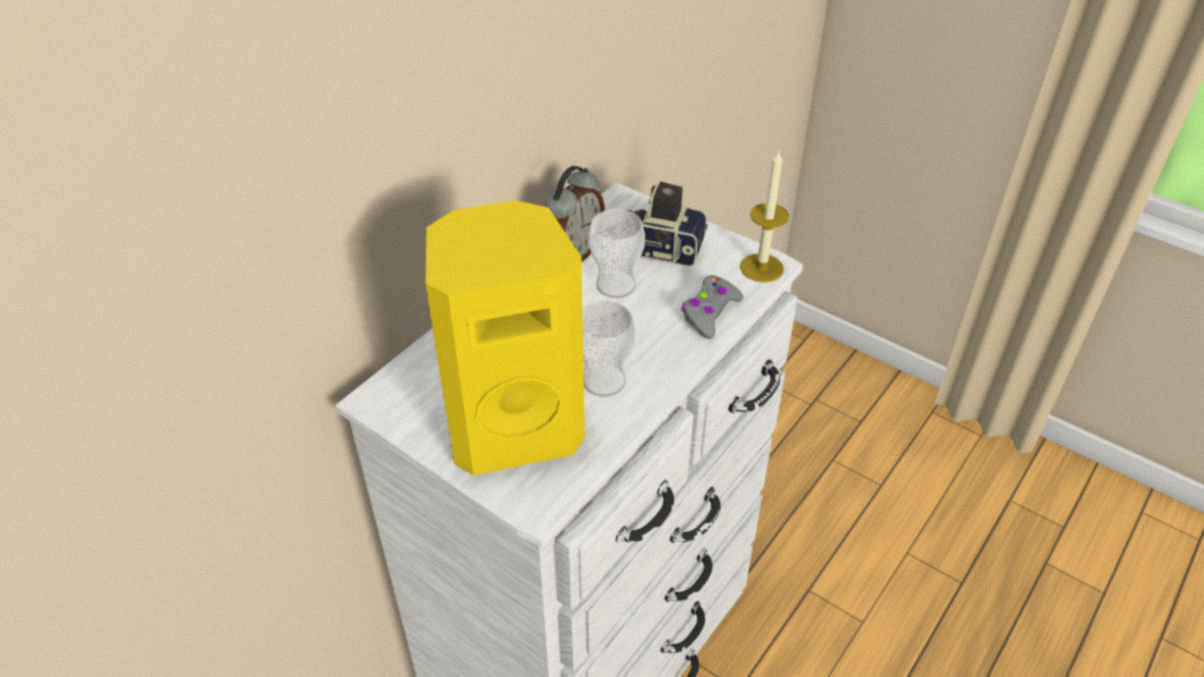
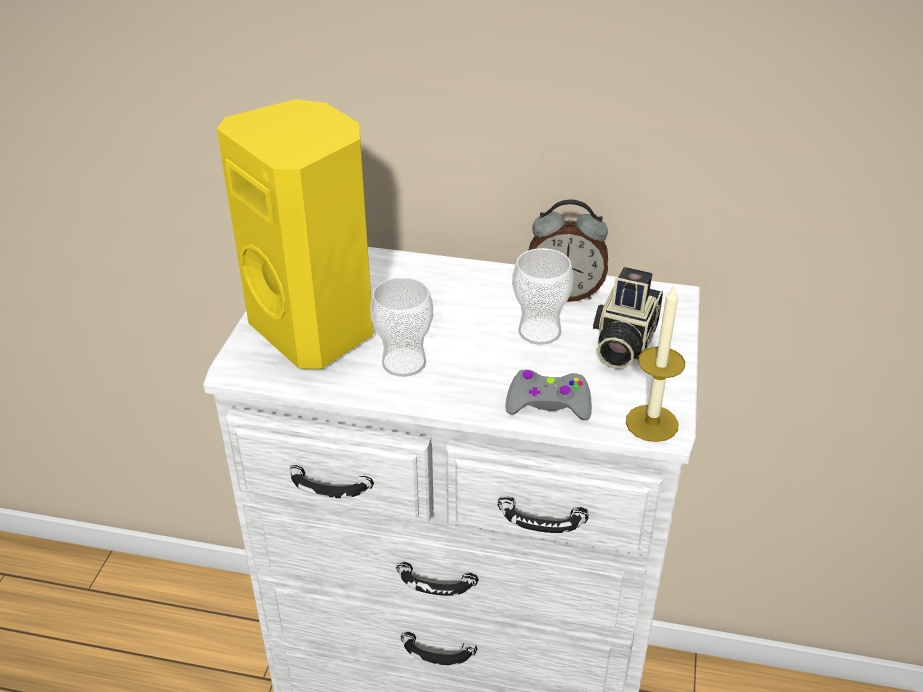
camera: 65 degrees right, 5 degrees down
(661, 247) = (622, 344): camera -> camera turned 150 degrees counterclockwise

